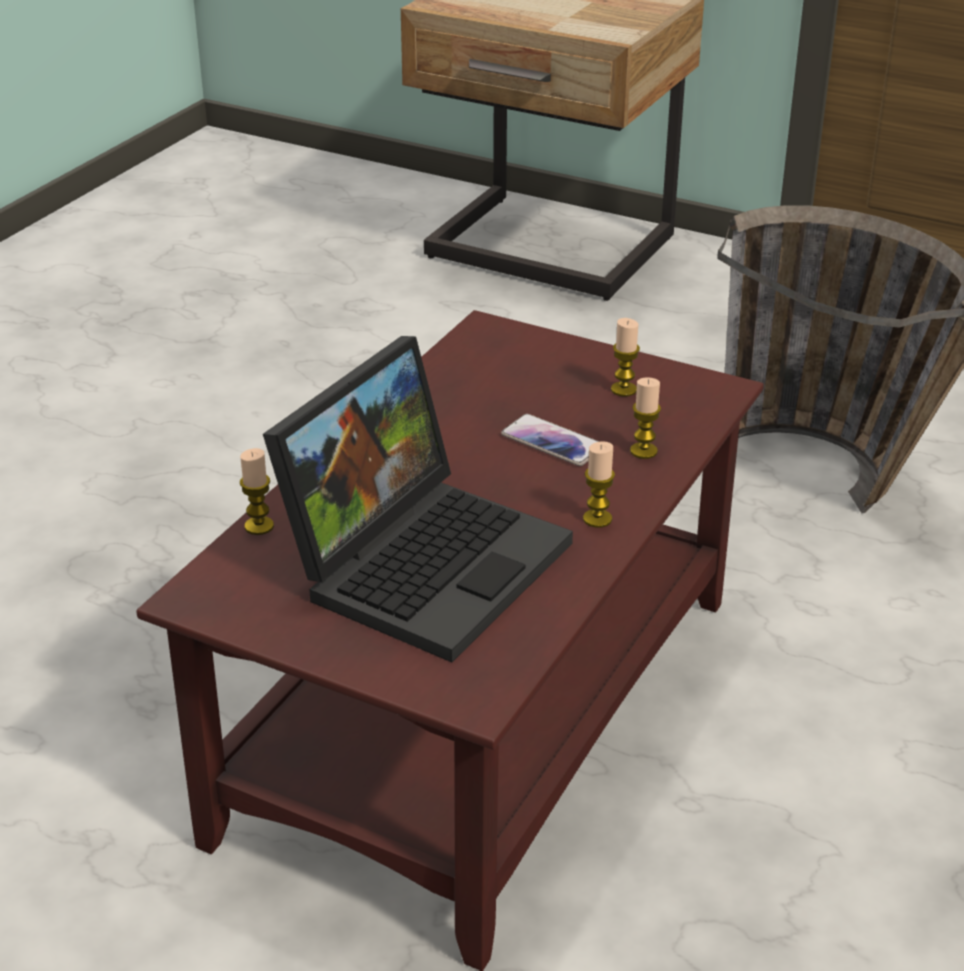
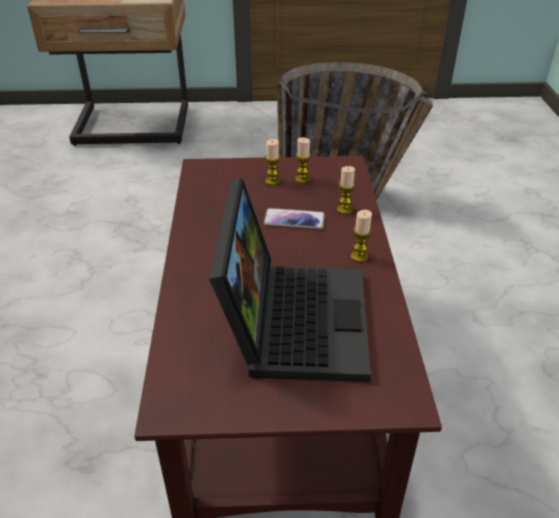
camera: 30 degrees left, 5 degrees up
(259, 526) = (171, 336): candle -> candle (272, 181)

